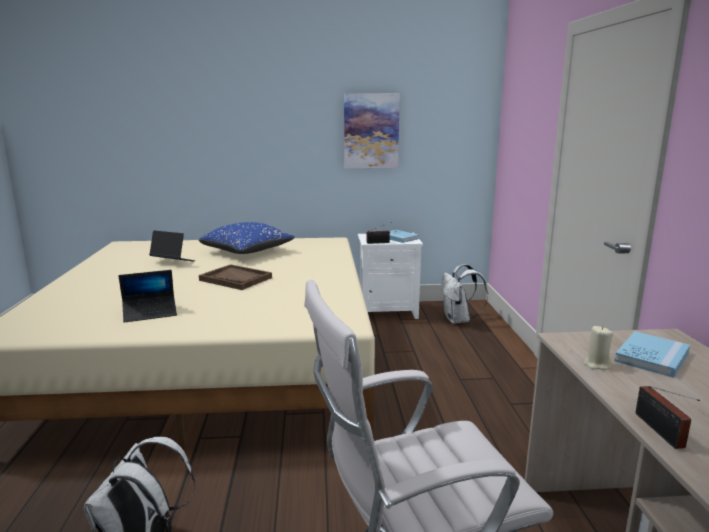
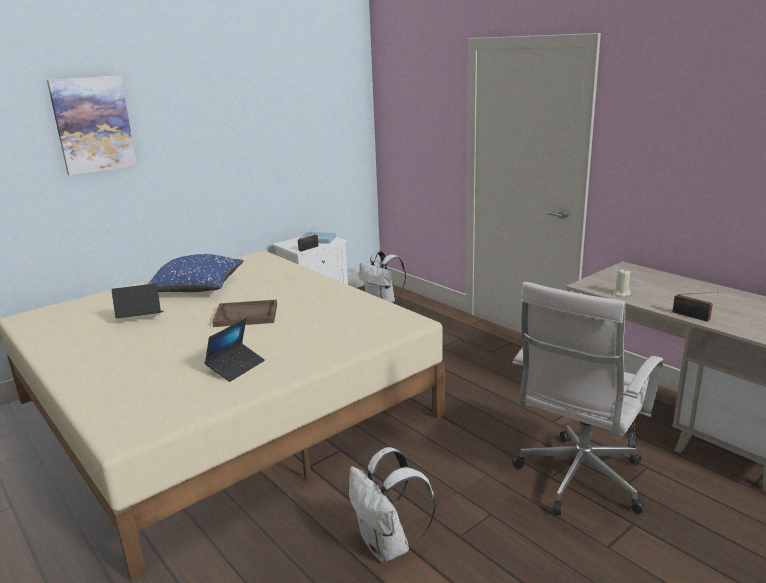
camera: 35 degrees left, 5 degrees up
(371, 131) = (270, 137): picture -> picture (93, 124)
(652, 357) = (636, 281): blue book -> none

